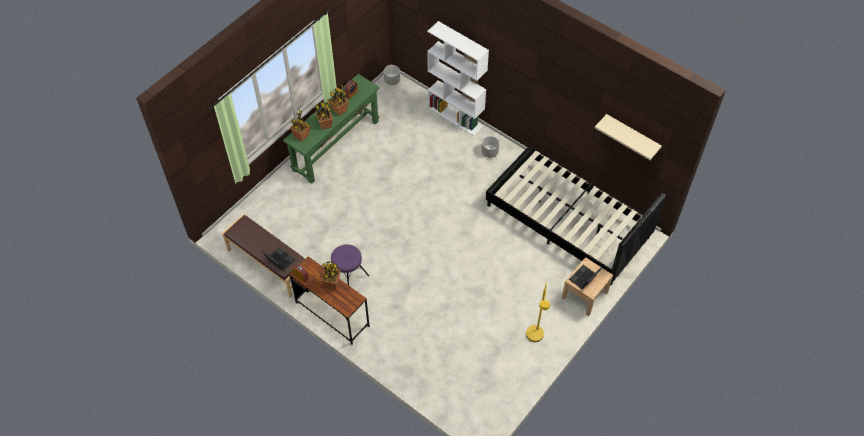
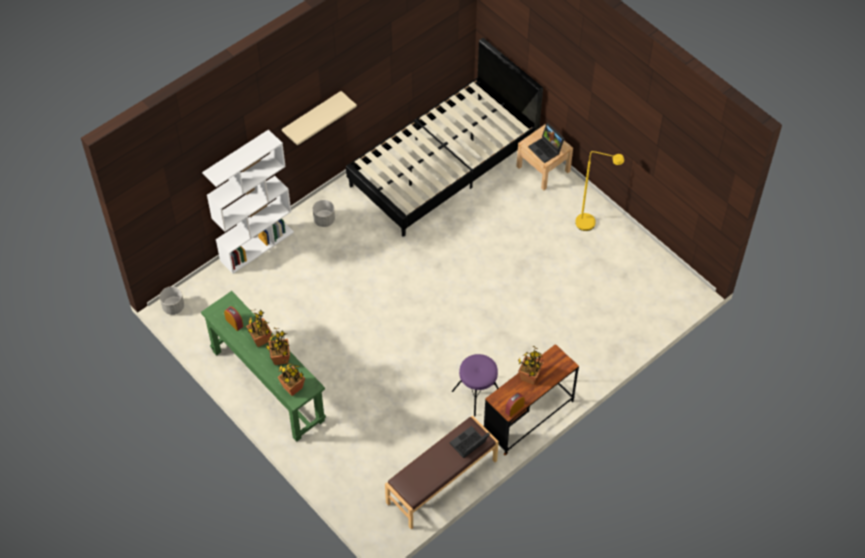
camera: 80 degrees left, 0 degrees up
(632, 135) = (428, 29): beige shelf -> beige shelf (312, 116)

